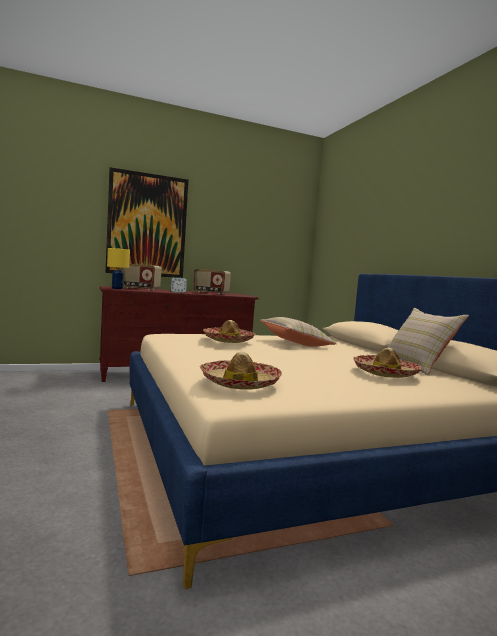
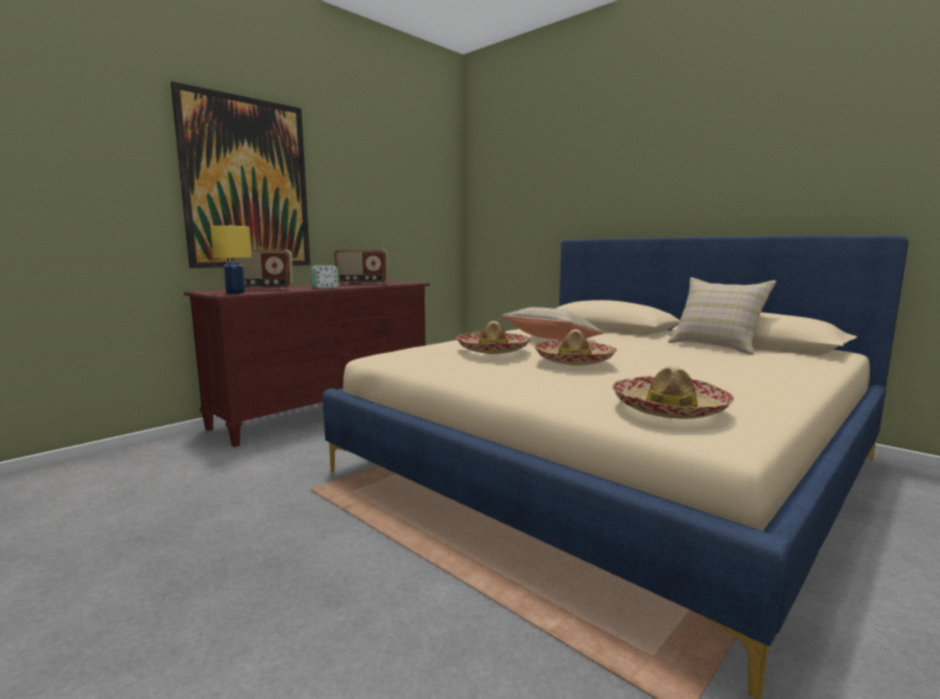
camera: 25 degrees left, 5 degrees up
(385, 373) = (727, 361): hat -> hat (574, 360)

